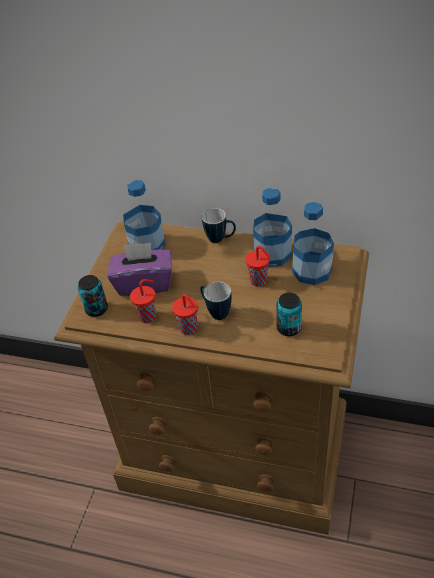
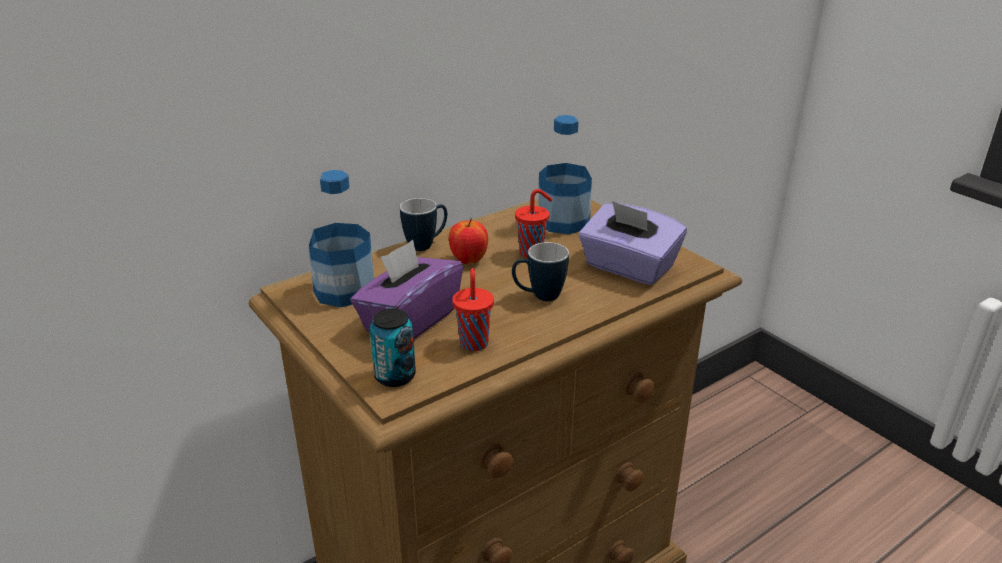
camera: 55 degrees left, 15 degrees down
(189, 329) = (540, 324): red cup -> none
(222, 264) = (468, 260): none -> apple
(272, 254) = (503, 229): bottle -> none
(288, 328) = (628, 267): can -> purple tissue box

